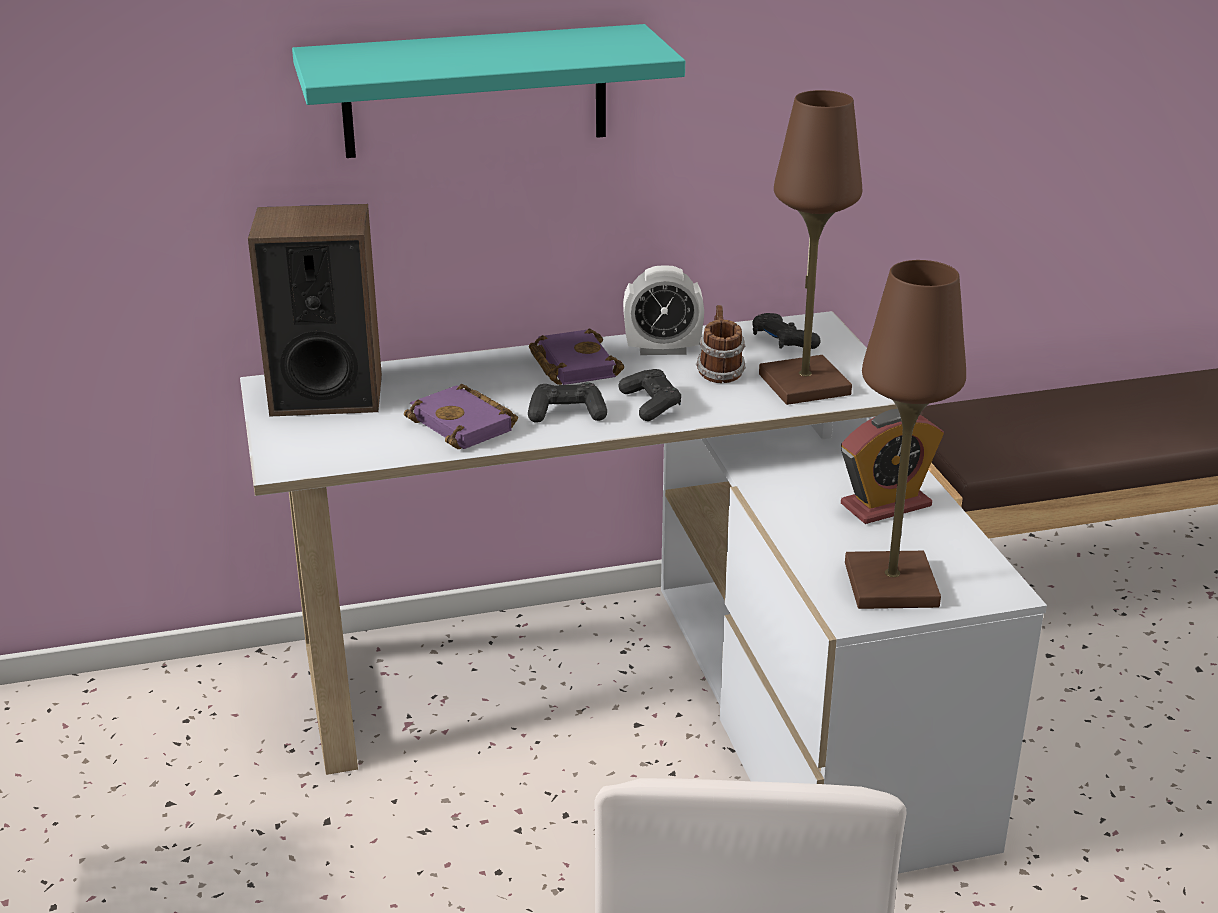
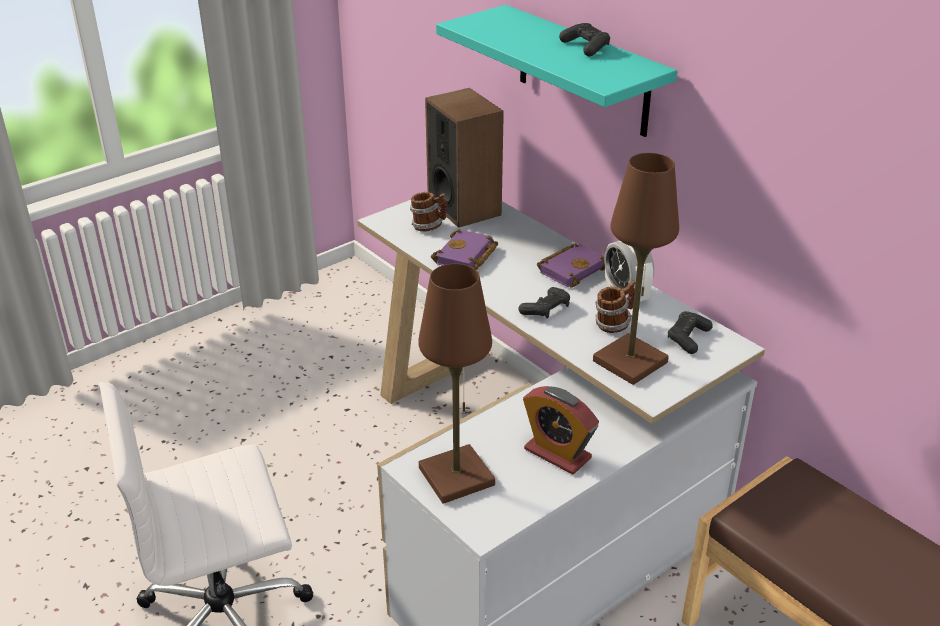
camera: 65 degrees right, 5 degrees up
(350, 432) = (429, 227): none -> mug
(567, 413) = (508, 284): black game controller -> black game controller (585, 47)

